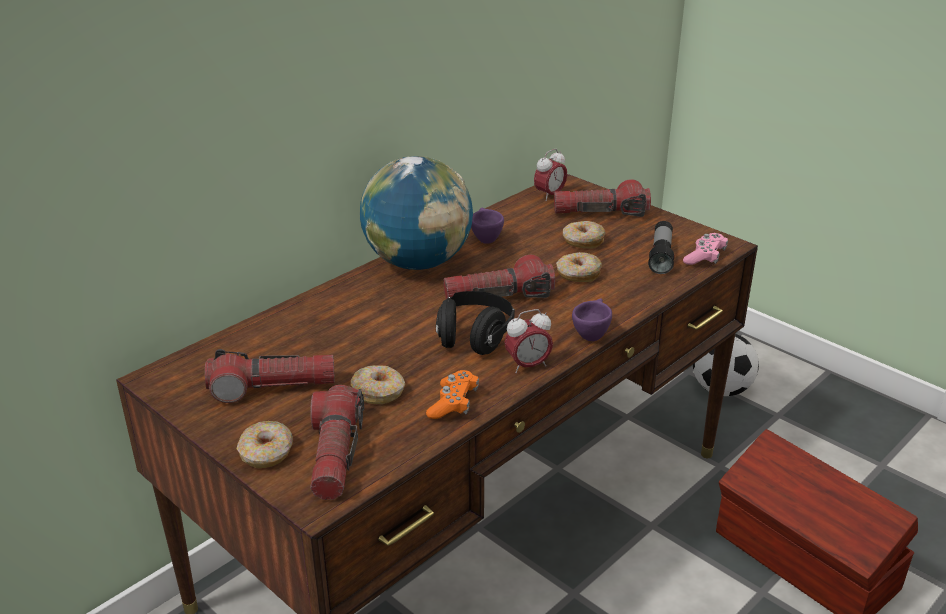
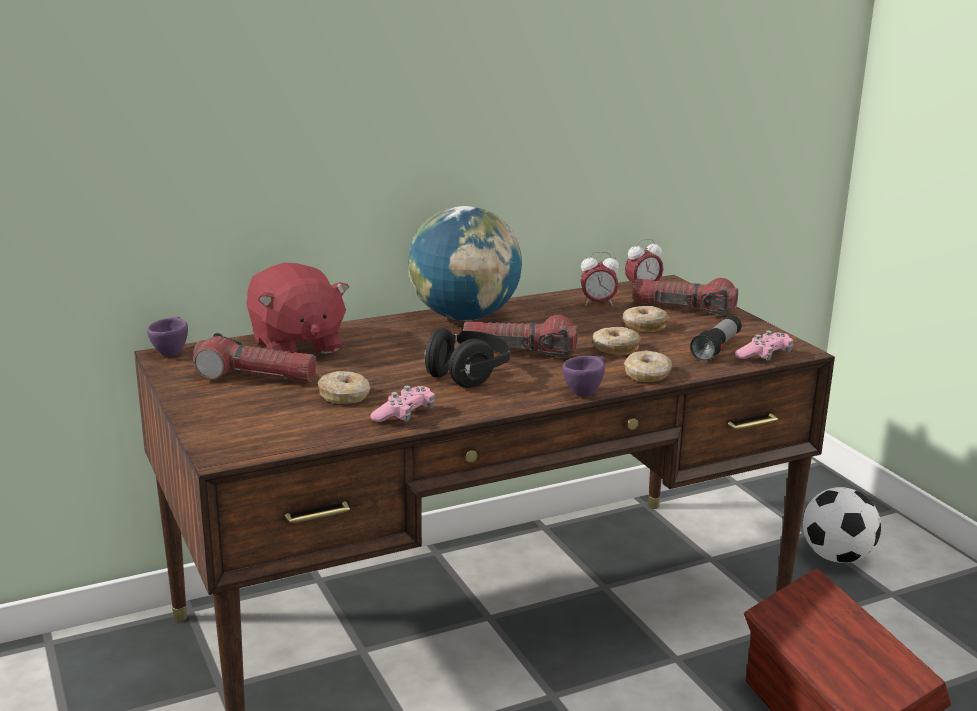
camera: 20 degrees right, 10 degrees down
(266, 453) = (211, 417): donut -> donut (647, 375)
(282, 335) = (296, 345): none -> red plush toy
(335, 455) = (268, 429): flashlight -> none
(453, 404) = (404, 415): orange game controller -> pink game controller
(485, 238) = (546, 310): purple cup -> purple cup (171, 352)
(527, 366) = (500, 402): alarm clock -> alarm clock (598, 304)

